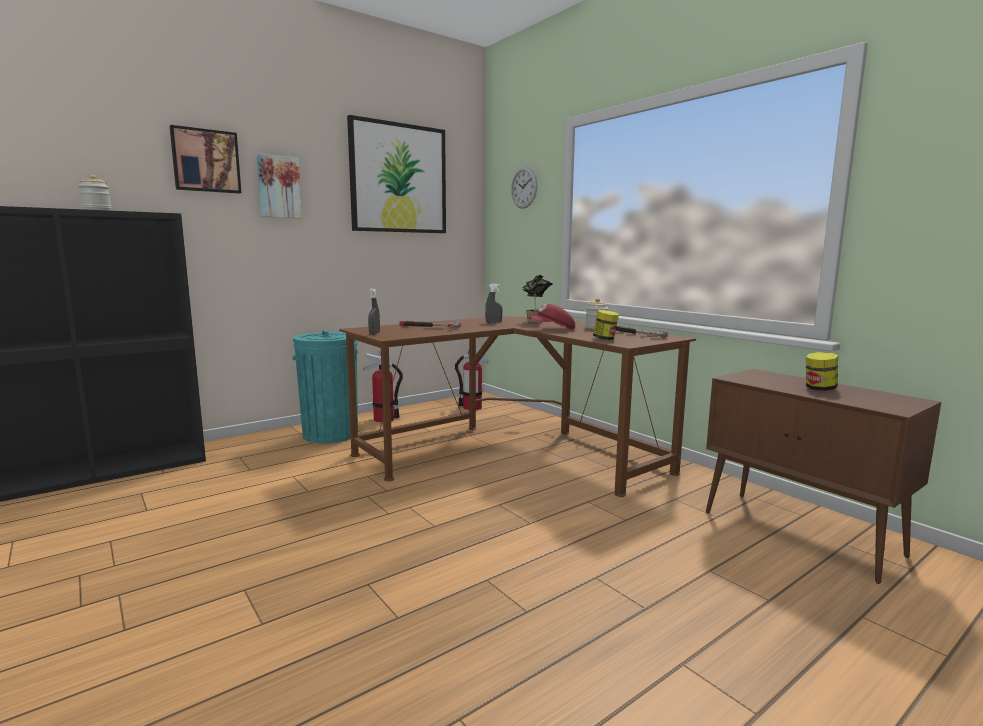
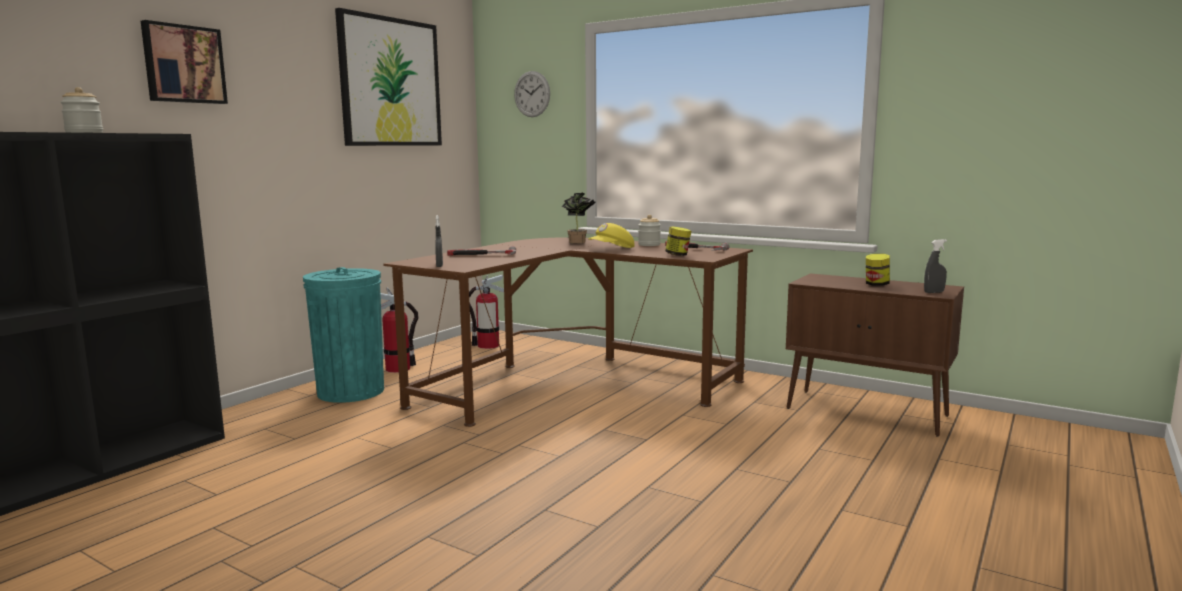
camera: 20 degrees left, 0 degrees up
(279, 187) = (265, 95): picture -> none
(493, 322) = (538, 246): grey spray bottle -> grey spray bottle (934, 292)
(552, 329) = (612, 249): red cap -> yellow cap

